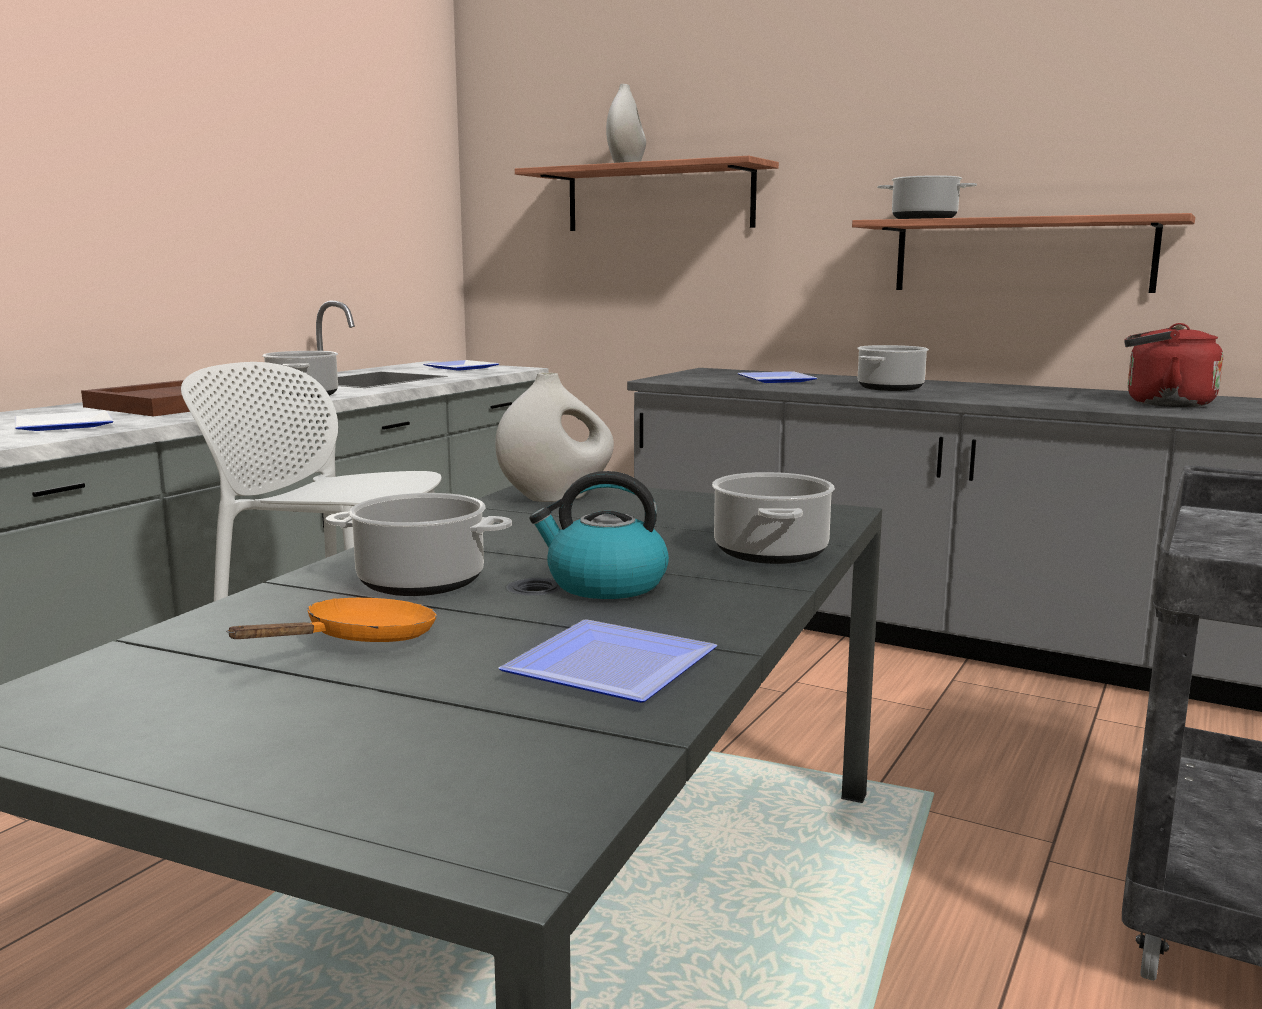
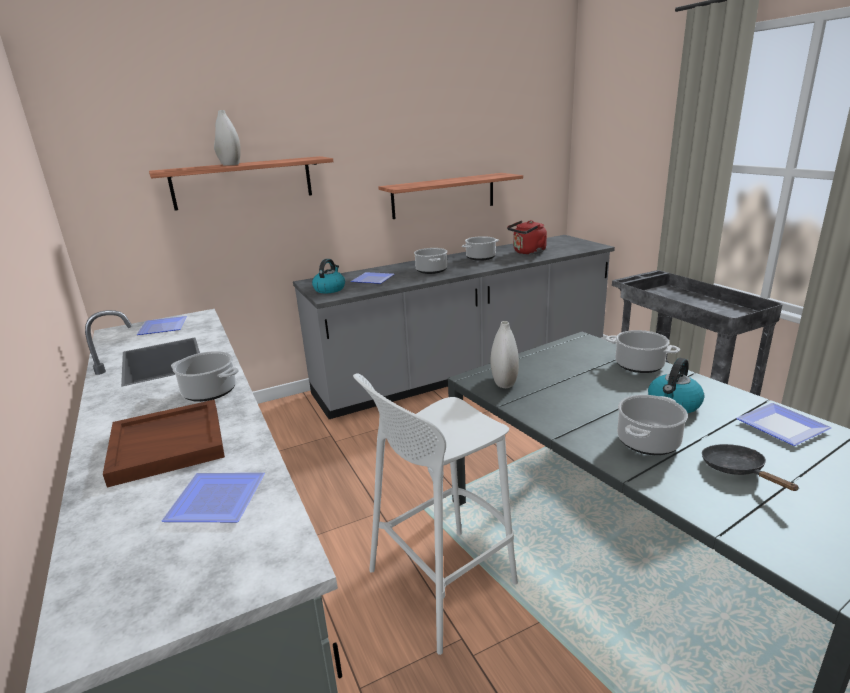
camera: 55 degrees left, 10 degrees up
(361, 641) = (737, 470): orange frying pan -> black frying pan
(695, 376) = (329, 289): none -> kettle
(923, 219) = (413, 184): cooking pot -> cooking pot (480, 258)

